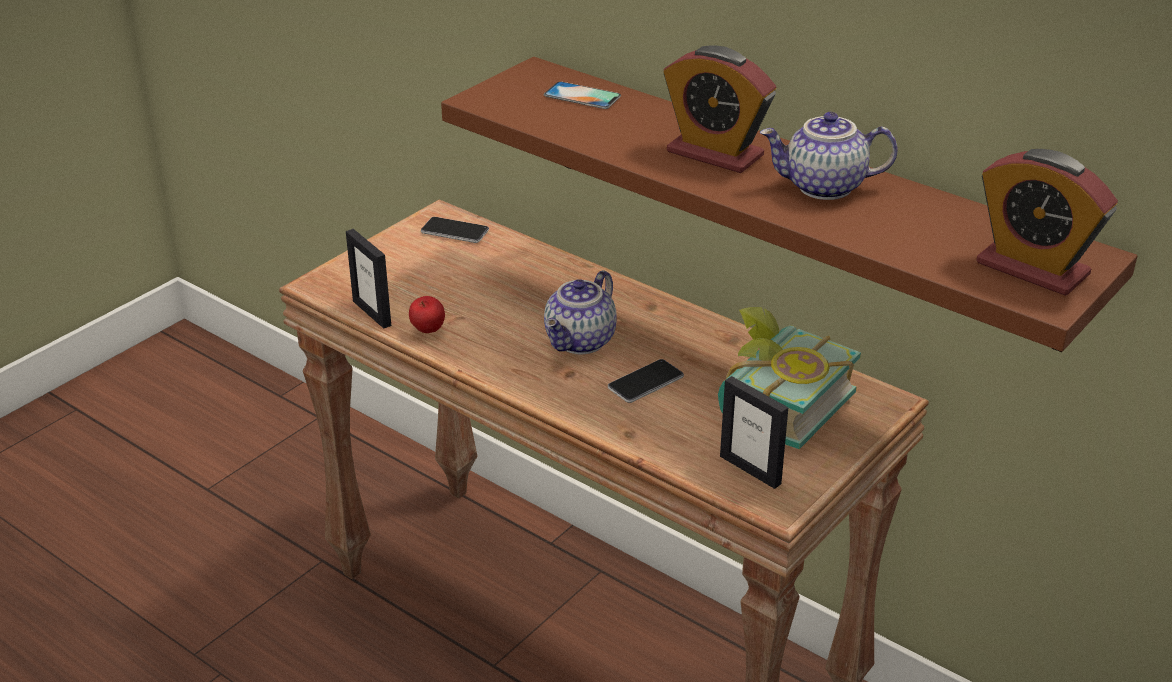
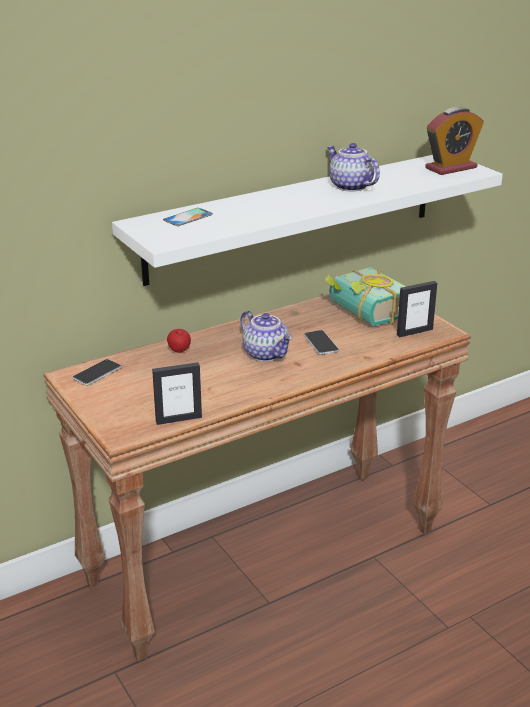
camera: 70 degrees left, 5 degrees down
(427, 331) = (217, 402): apple -> apple (179, 352)
(715, 154) = (293, 200): alarm clock -> none
(794, 197) = (294, 216): brown shelf -> white shelf
(823, 188) = (349, 186): teapot -> teapot turned 120 degrees clockwise

